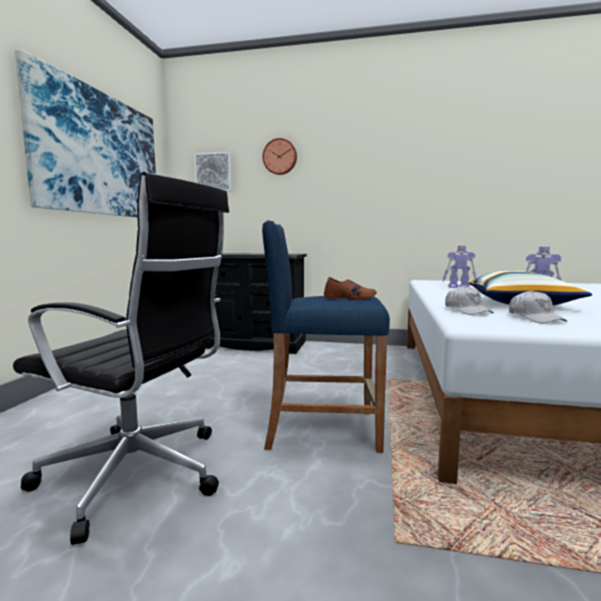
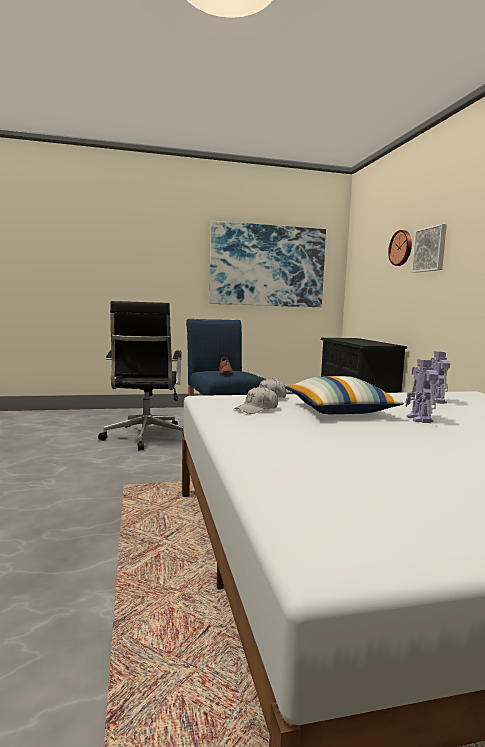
camera: 65 degrees right, 0 degrees up
(214, 172) = (365, 266): picture -> picture (430, 249)

